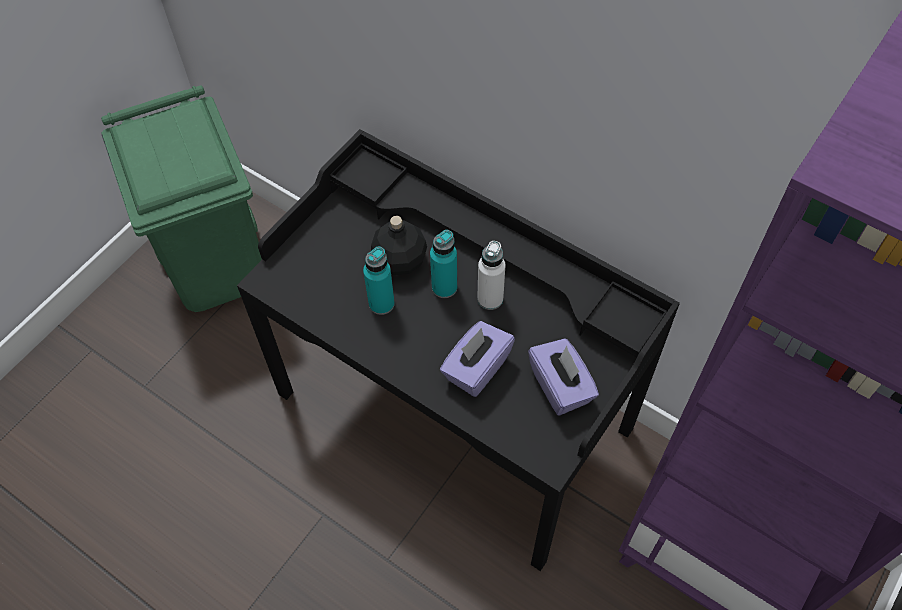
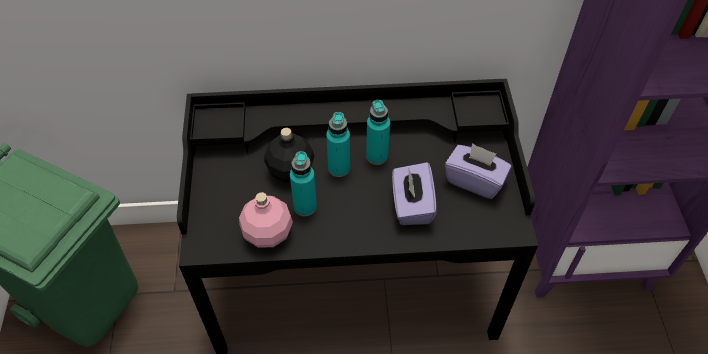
camera: 40 degrees left, 5 degrees down
(329, 307) = (268, 234): none -> pink bottle
(490, 299) = (377, 156): white bottle -> turquoise bottle

